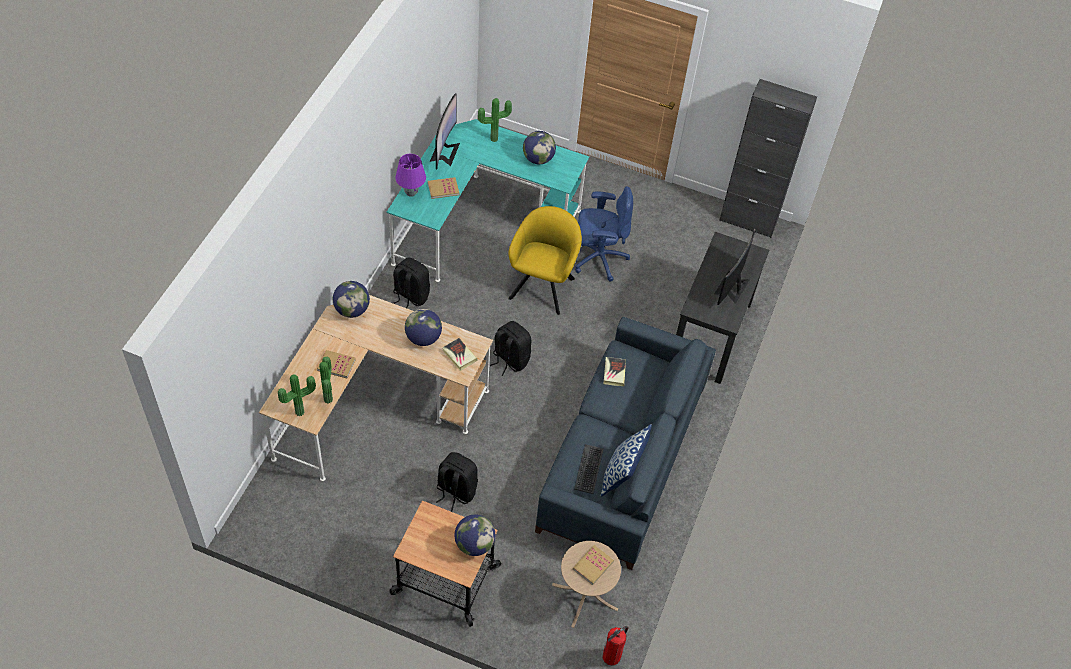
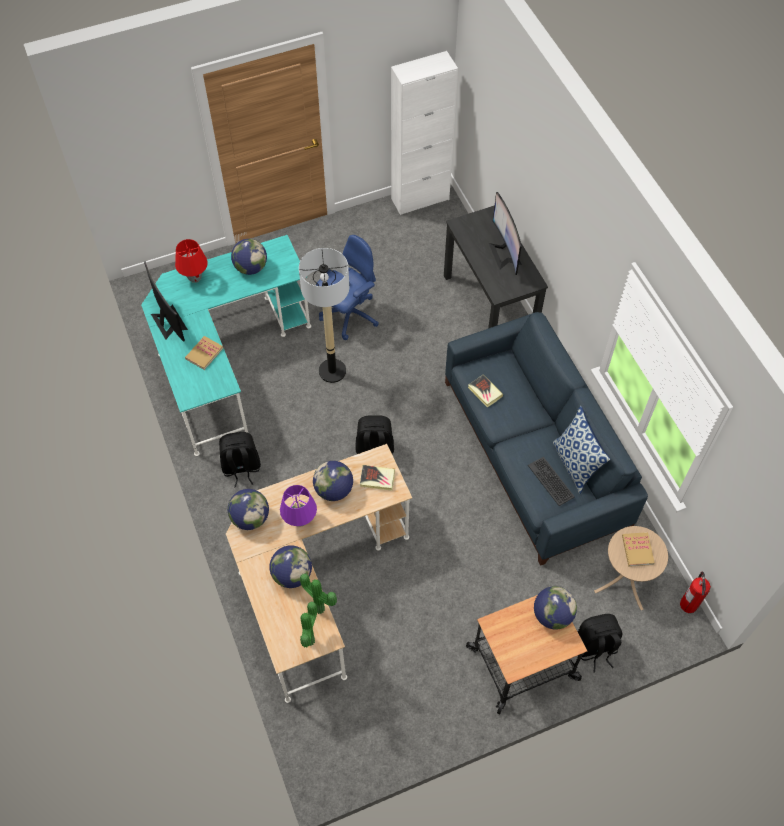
camera: 40 degrees left, 5 degrees up
(336, 365) = (292, 574): book -> globe
(411, 193) = (182, 379): purple table lamp -> purple table lamp (300, 521)
(455, 491) = (452, 589): black backpack -> black backpack (595, 648)
(493, 138) = (195, 278): potted plant -> red table lamp
(543, 285) = (332, 371): yellow armchair -> floor lamp
(748, 221) = (420, 199): black cabinet -> white cabinet

